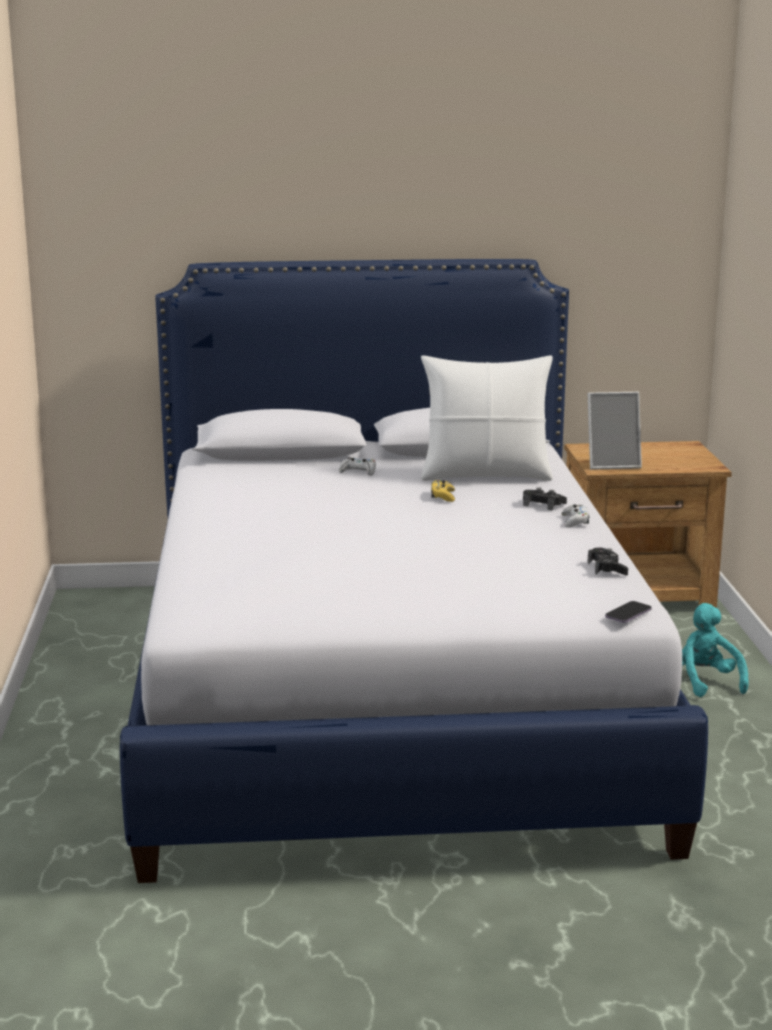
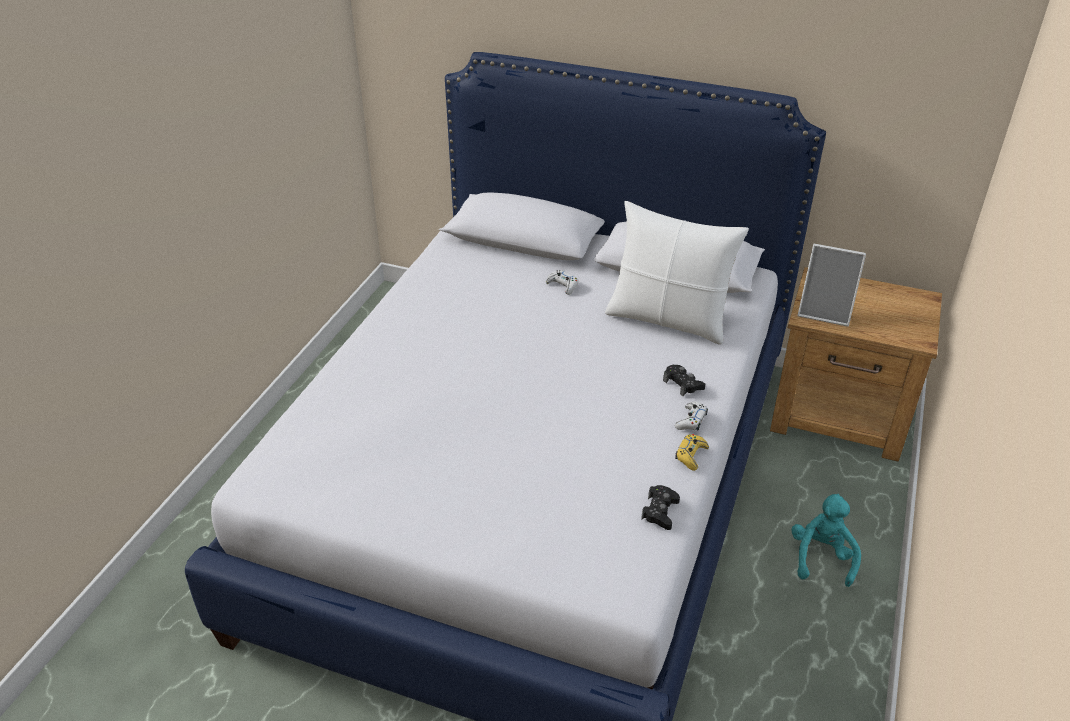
camera: 25 degrees right, 20 degrees up
(443, 496) = (605, 344): yellow game controller -> yellow game controller (691, 455)
(628, 614) = (621, 597): phone -> none

